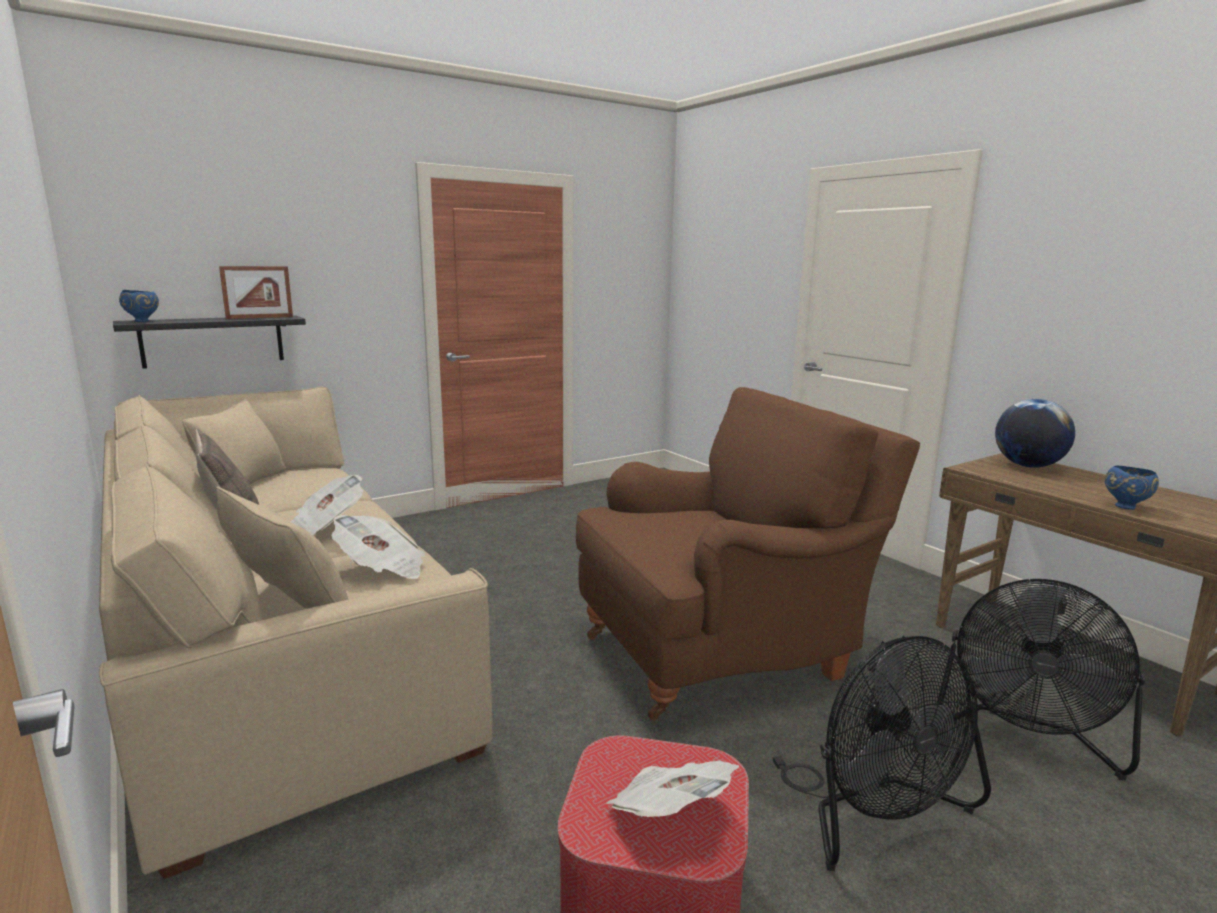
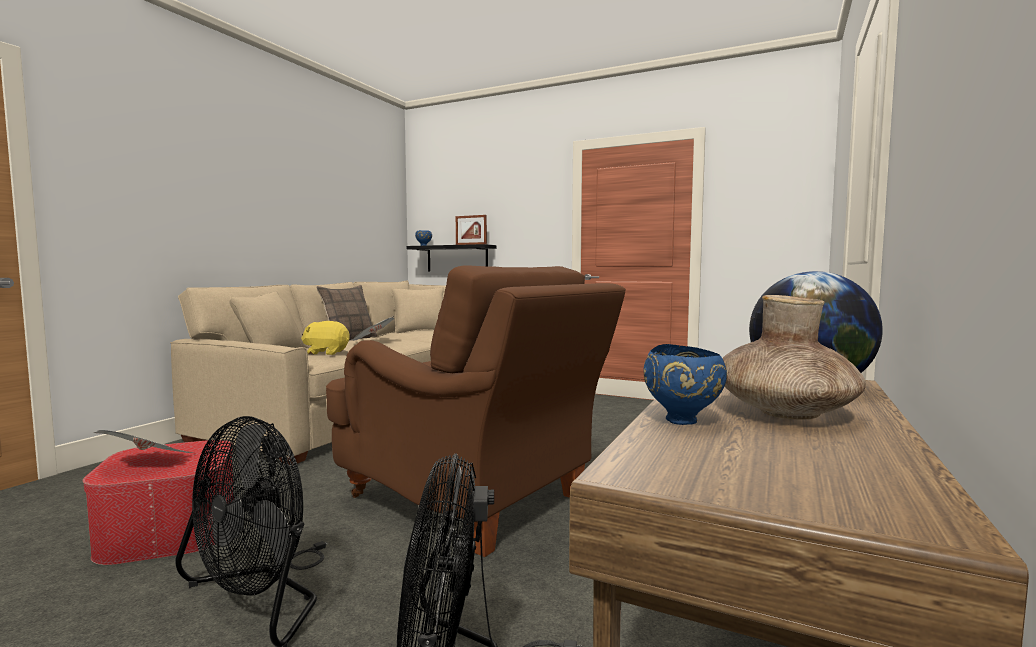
camera: 60 degrees right, 10 degrees down
(382, 568) = (326, 352): newspaper -> yellow plush toy
(1101, 487) = (786, 413): none -> brown vase

